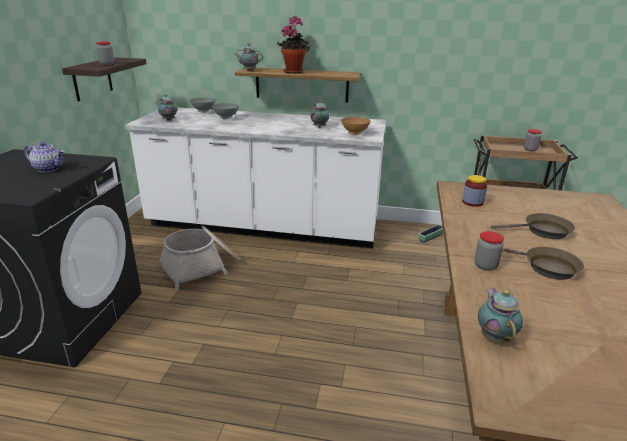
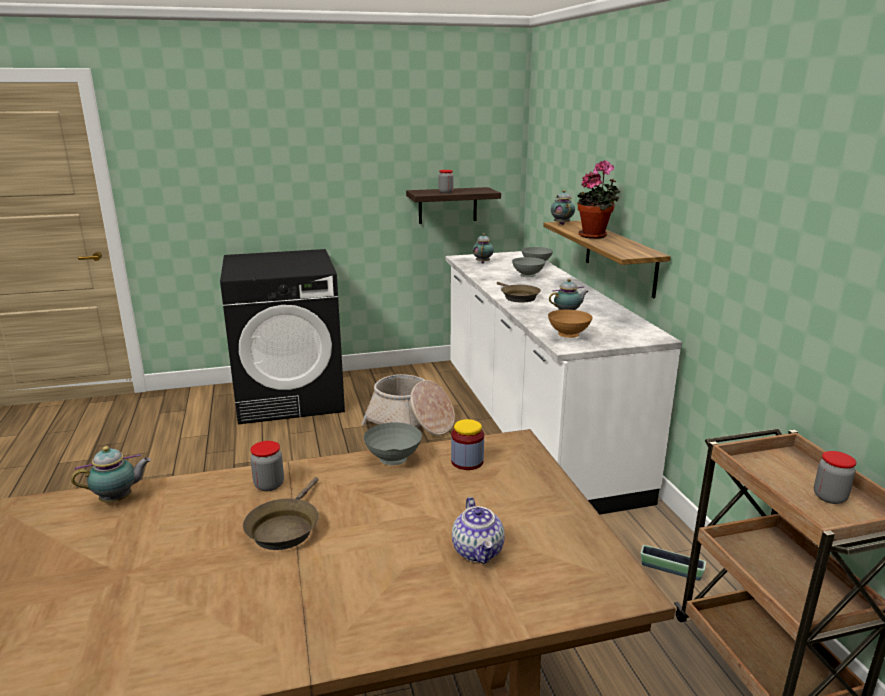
camera: 65 degrees right, 5 degrees down
(49, 168) = (291, 266): teapot -> teapot (478, 551)
(463, 220) = (394, 460): none -> grey bowl
(542, 231) = (404, 524): brown frying pan -> brown frying pan (518, 297)

